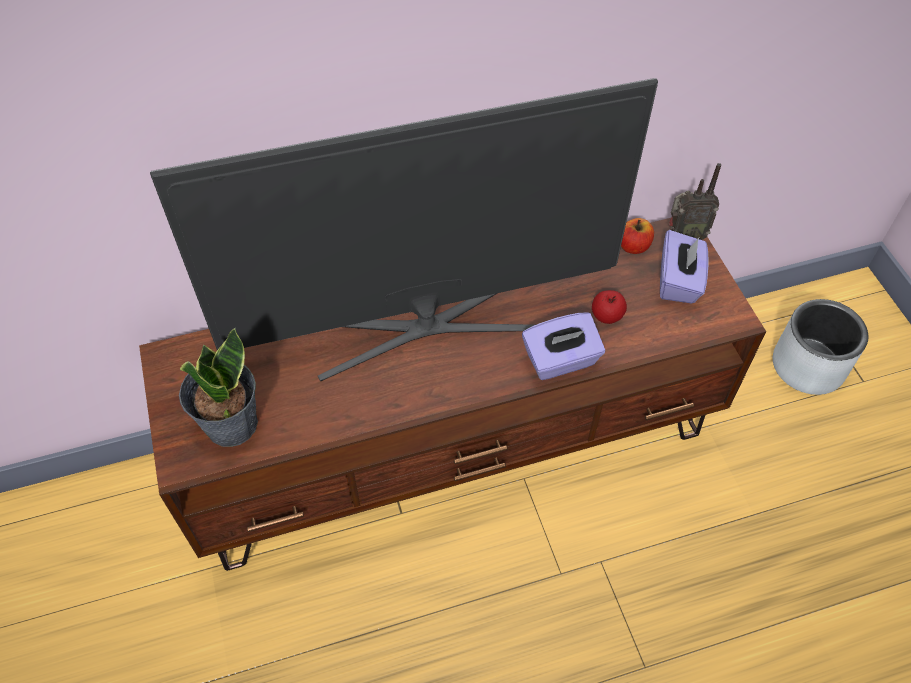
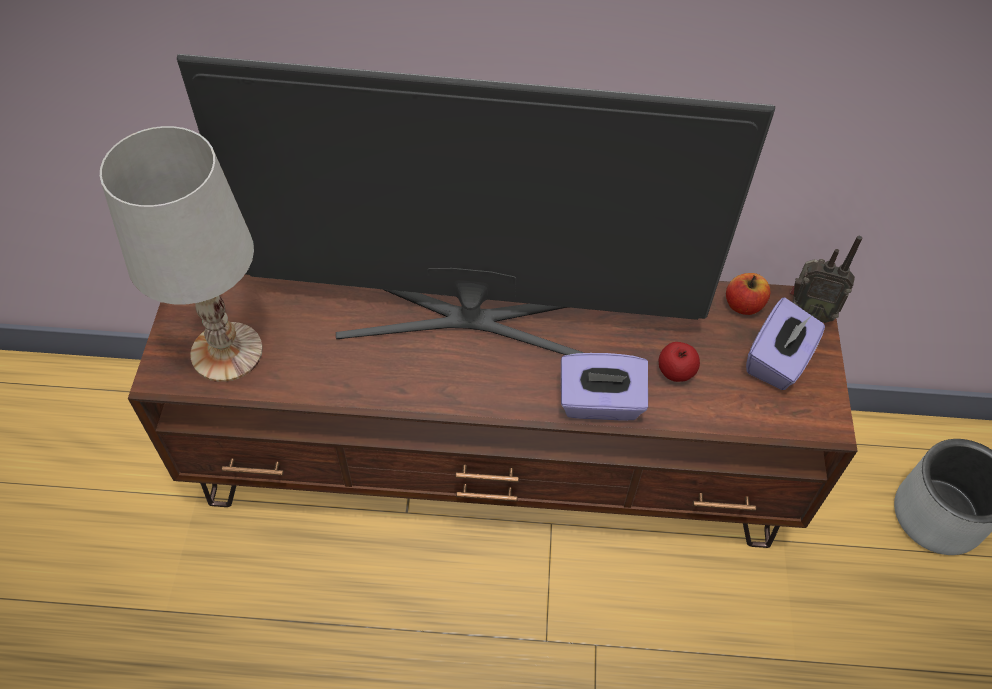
camera: 20 degrees right, 0 degrees up
(230, 424) = (228, 352): potted plant -> white table lamp

